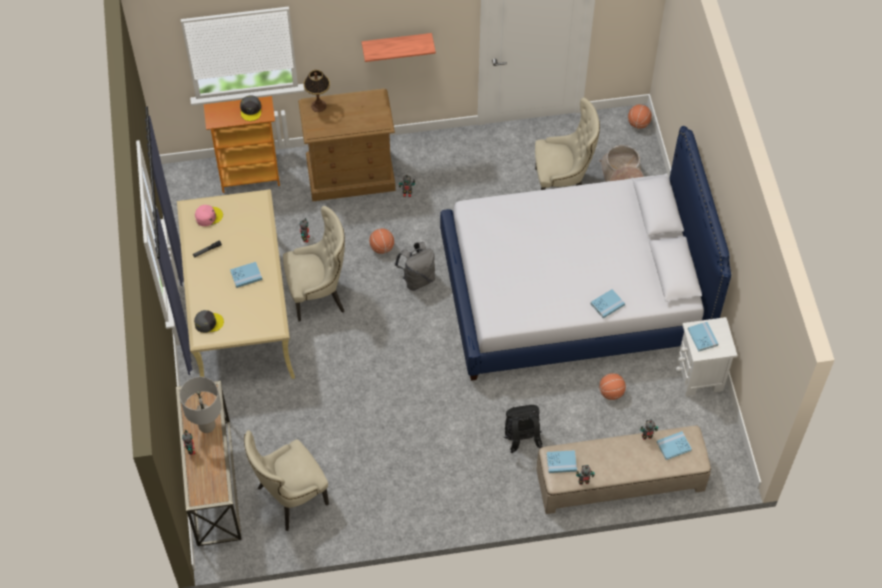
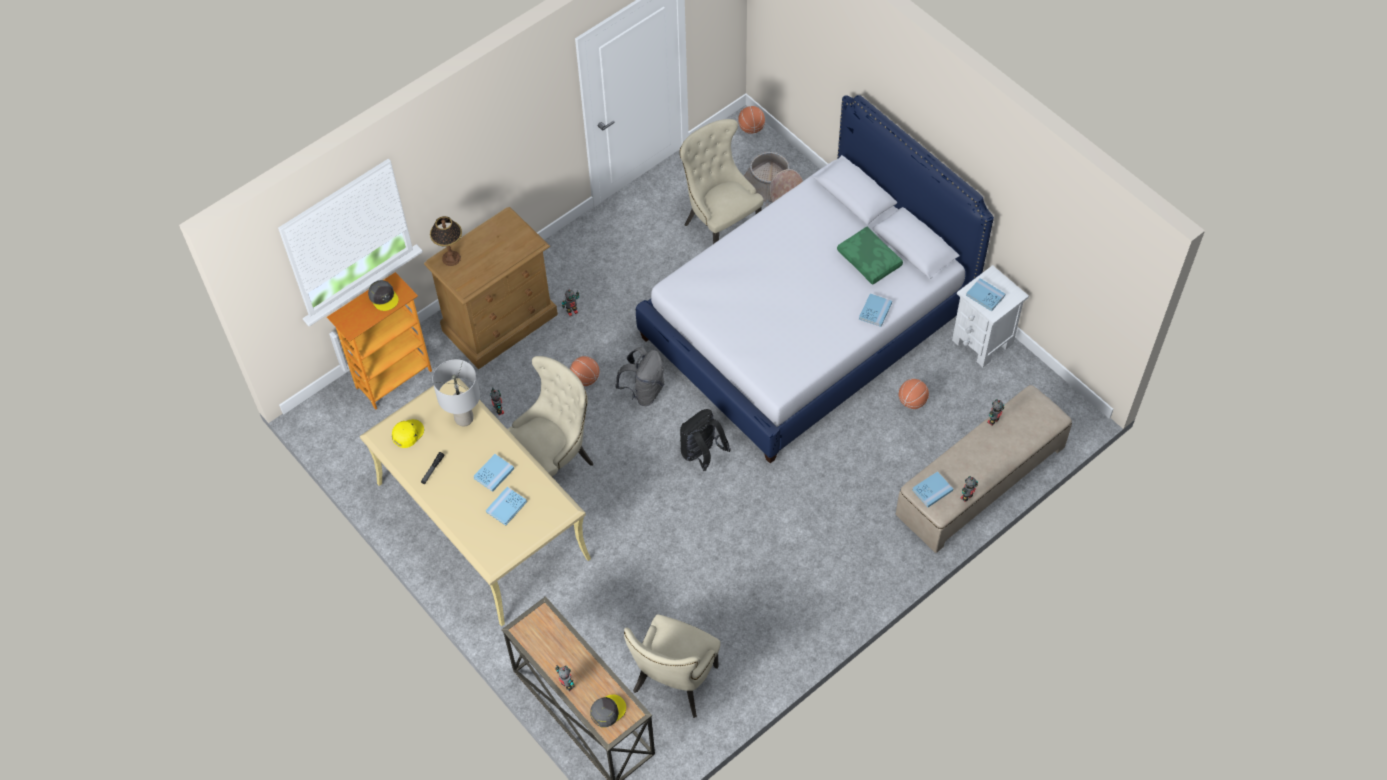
camera: 30 degrees left, 0 degrees up
(207, 426) = (565, 651): grey table lamp -> grey table lamp (464, 418)
(208, 216) = (407, 434): pink cap -> yellow cap
(208, 322) = (489, 543): grey cap -> grey cap (607, 711)
(396, 45) = (504, 152): shelf -> none
(521, 439) = (860, 494): black backpack -> black backpack (702, 454)
(562, 186) = (721, 225): beige chair -> beige chair turned 90 degrees counterclockwise
(632, 264) = (870, 260): none -> green pillow
(673, 446) = (1024, 416): blue book -> blue book (506, 507)

